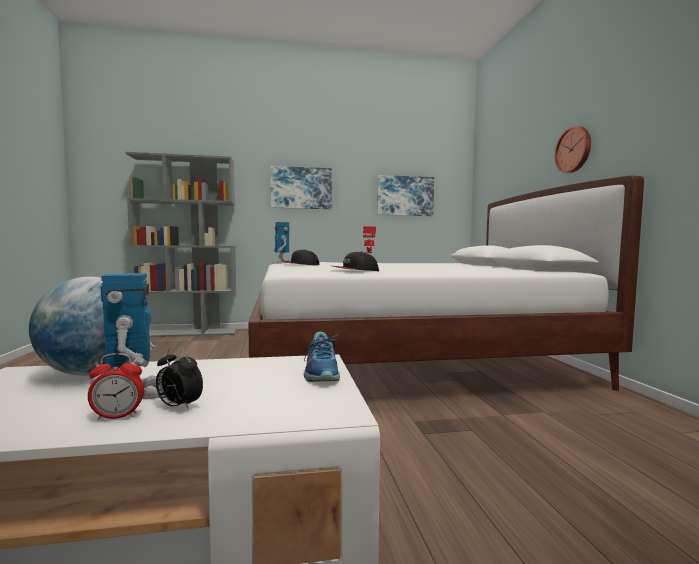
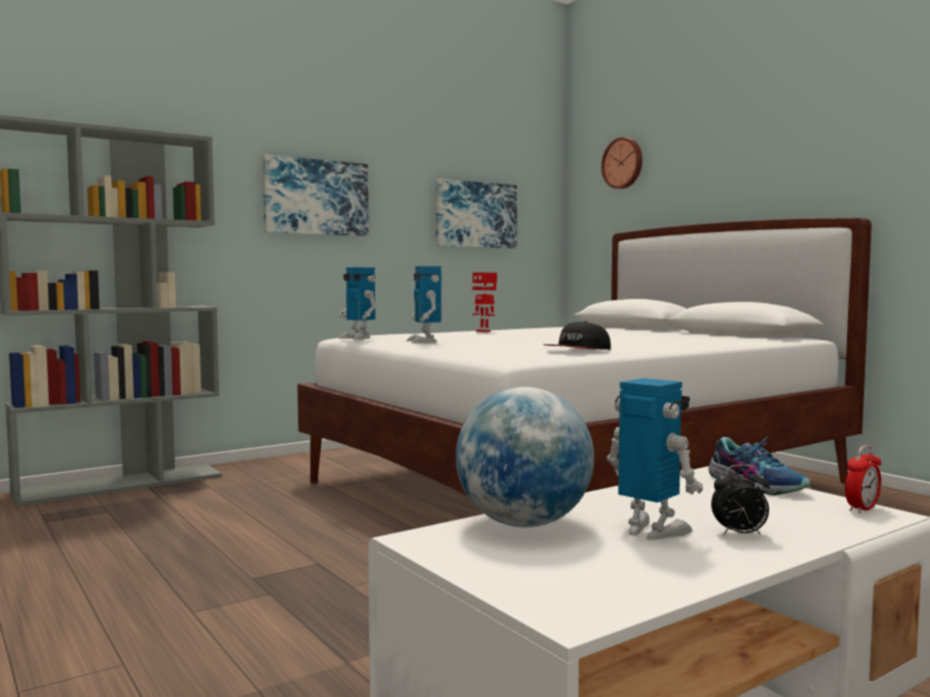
camera: 25 degrees left, 0 degrees up
(117, 416) = (716, 552): alarm clock -> alarm clock (862, 509)
(299, 265) = (424, 341): cap -> toy robot
(574, 150) = (760, 171): wall clock -> wall clock (623, 163)

